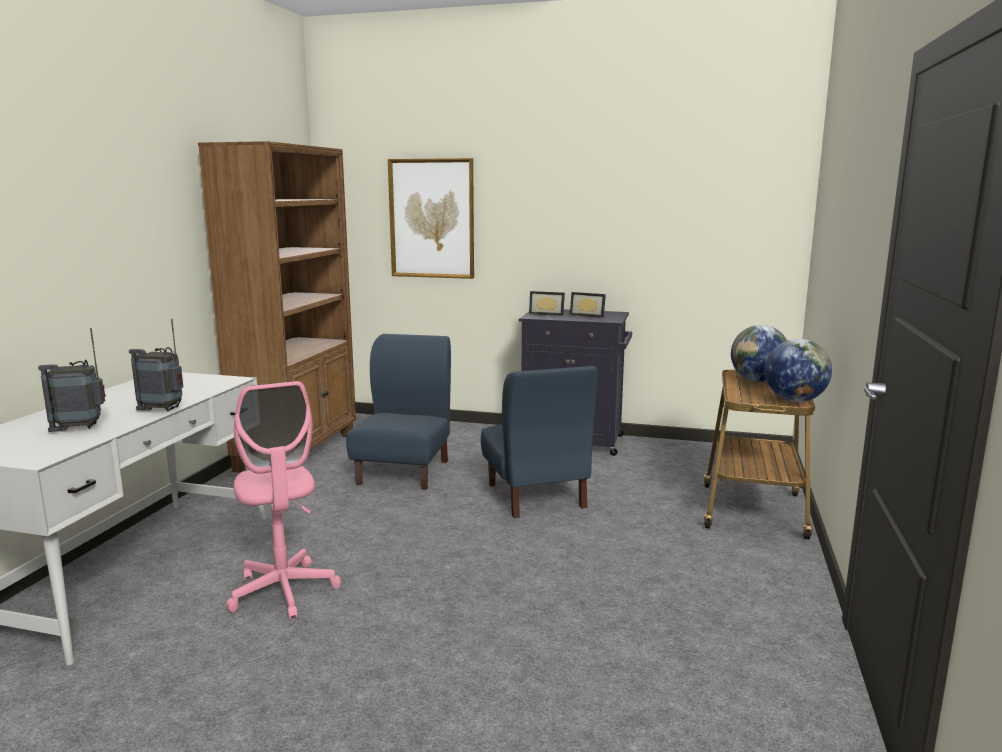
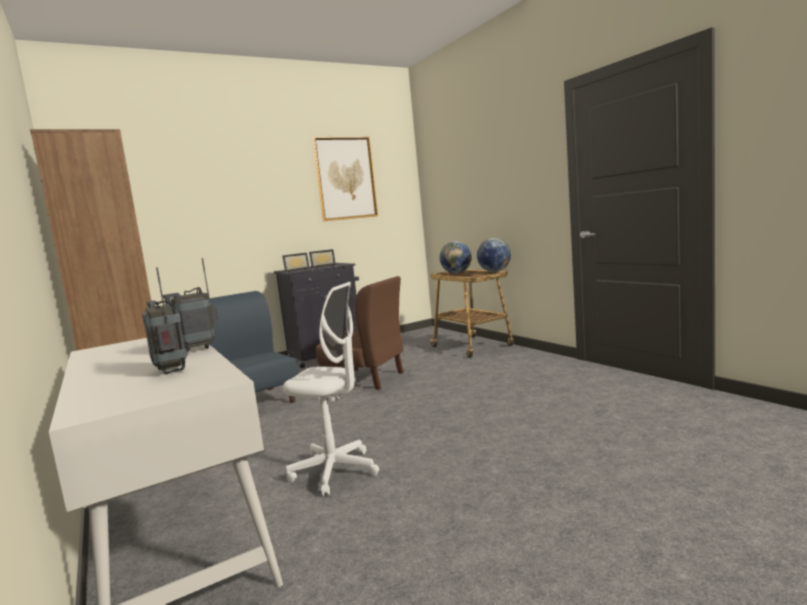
camera: 45 degrees left, 5 degrees down
(80, 428) = (171, 371): radio -> radio turned 120 degrees clockwise
(283, 592) = (335, 471): pink office chair -> white office chair
(432, 218) = (179, 214): picture -> picture (345, 178)
(536, 496) = (366, 379): blue chair -> brown chair

